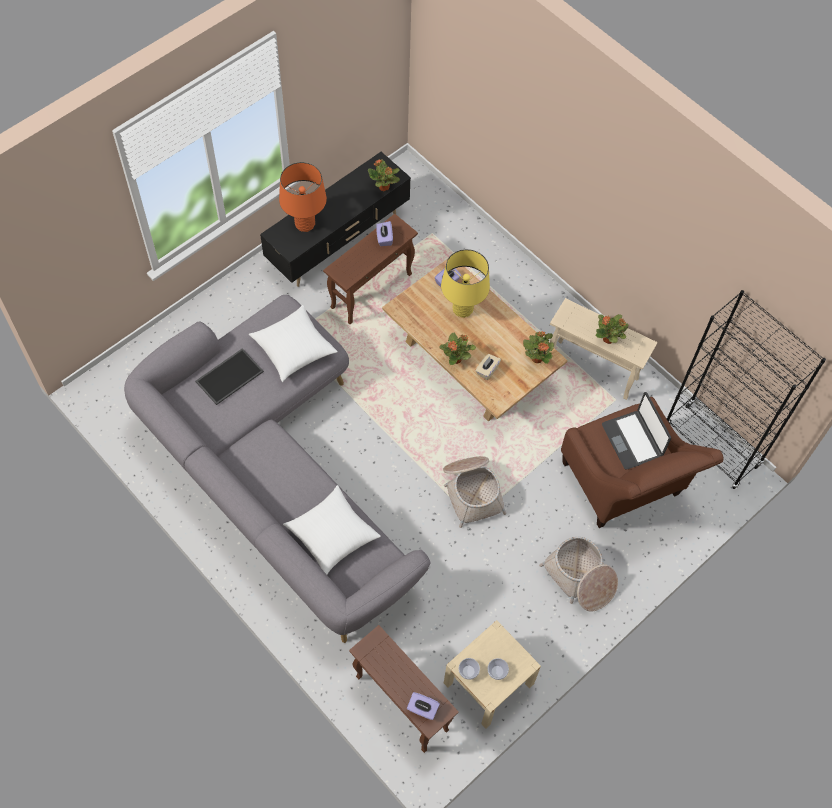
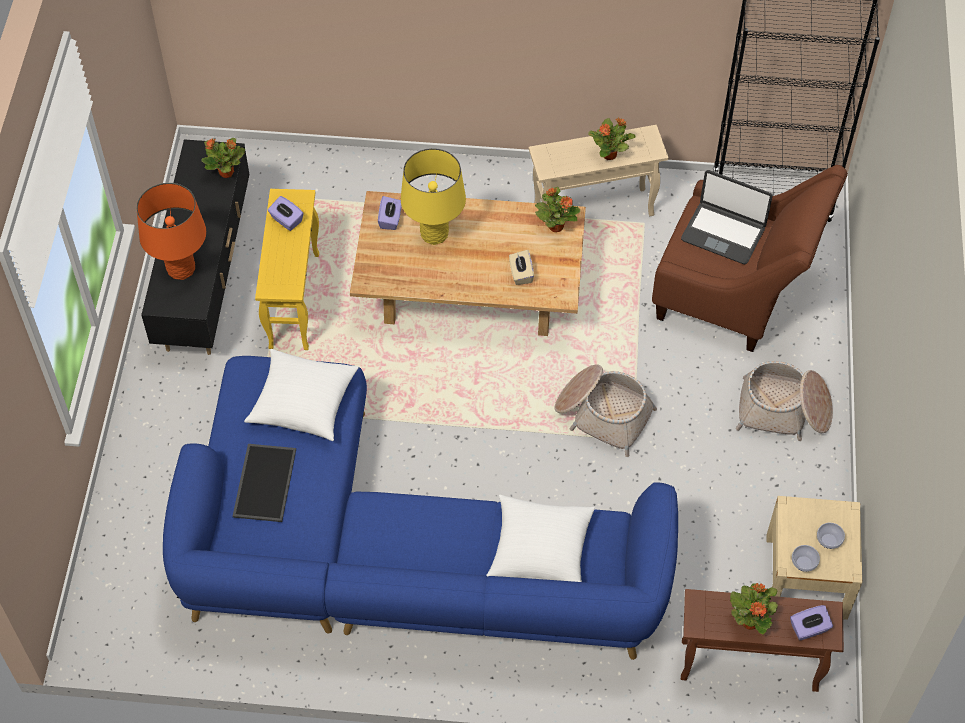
camera: 40 degrees left, 5 degrees down
(276, 475) = (392, 558): grey sofa -> blue sofa
(371, 291) = (294, 300): brown side table -> yellow side table
(456, 359) = (479, 286): potted plant -> potted plant (750, 621)

